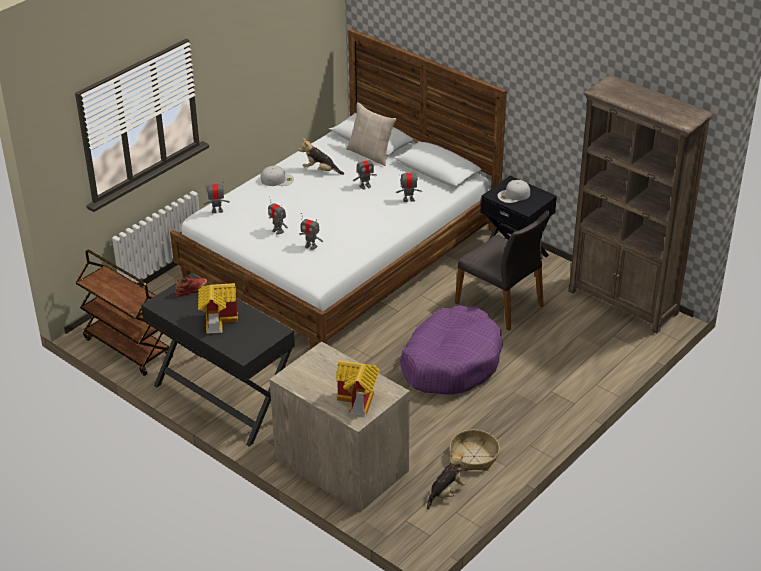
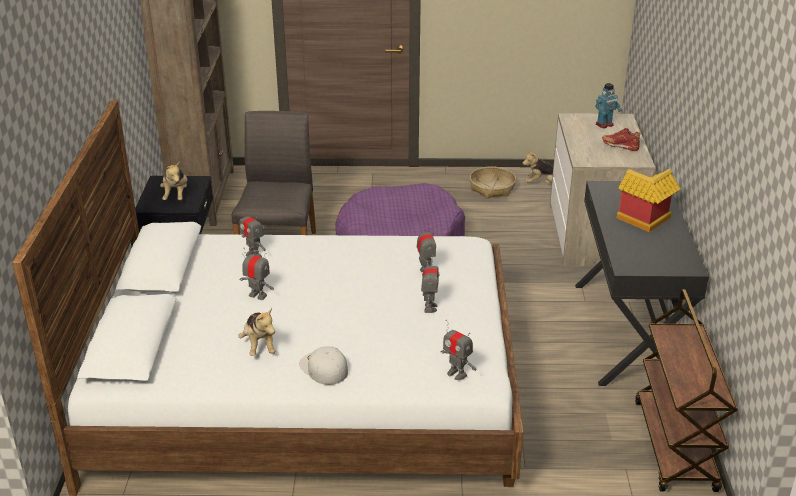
camera: 130 degrees left, 5 degrees down
(192, 290) = (637, 258): red shoe -> red shoe (620, 147)
(359, 401) = (604, 125): toy house -> toy robot
(371, 154) = (173, 326): beige pillow -> none
(513, 195) = (176, 195): white cap -> plush toy

